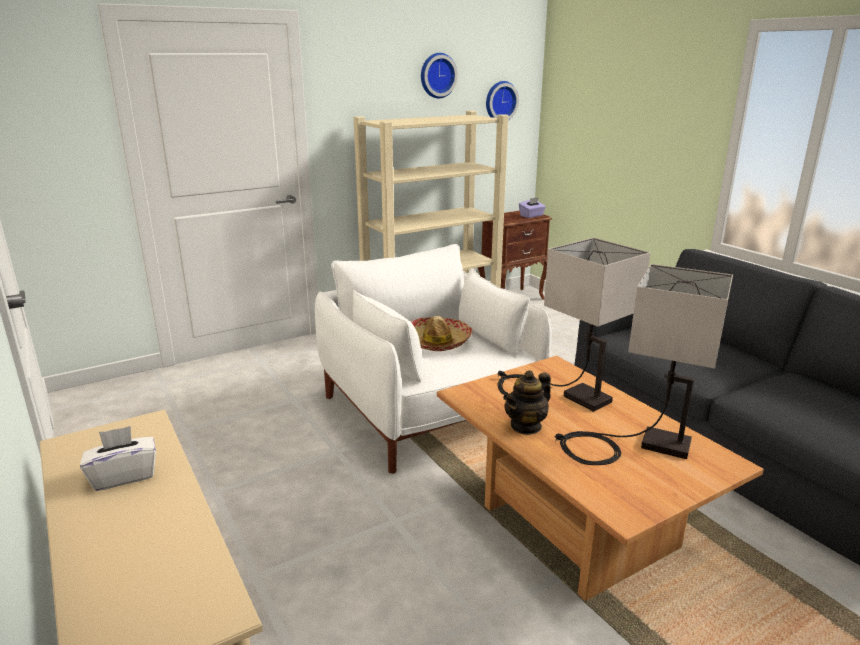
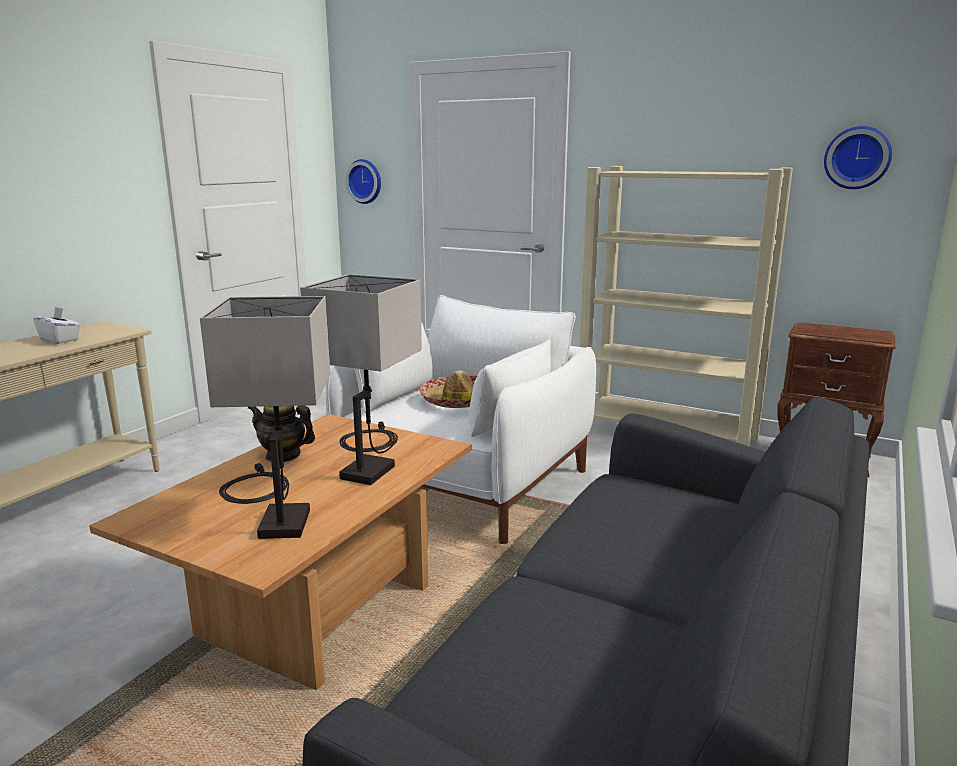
camera: 60 degrees right, 5 degrees down
(437, 75) = (744, 119): wall clock -> wall clock (365, 181)
(531, 216) = (863, 337): purple tissue box -> none

